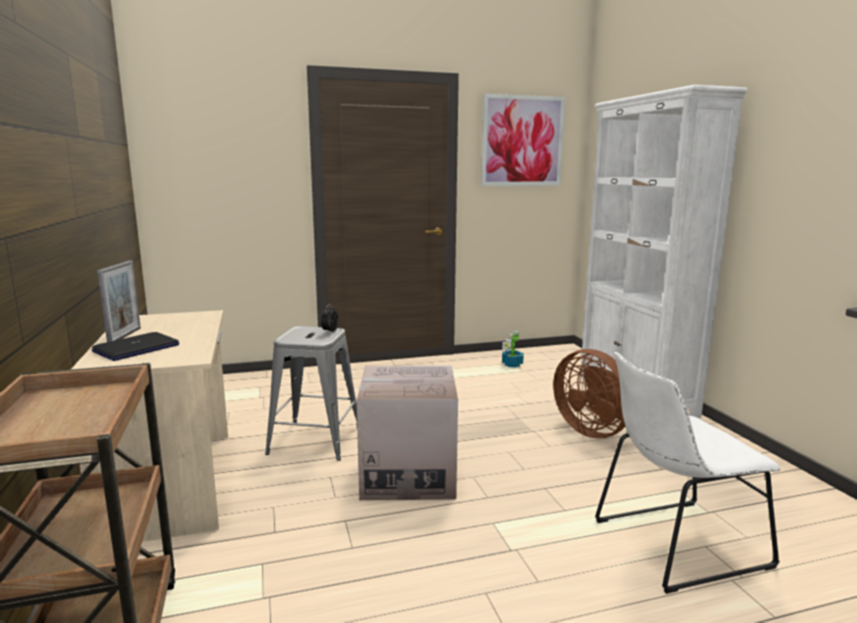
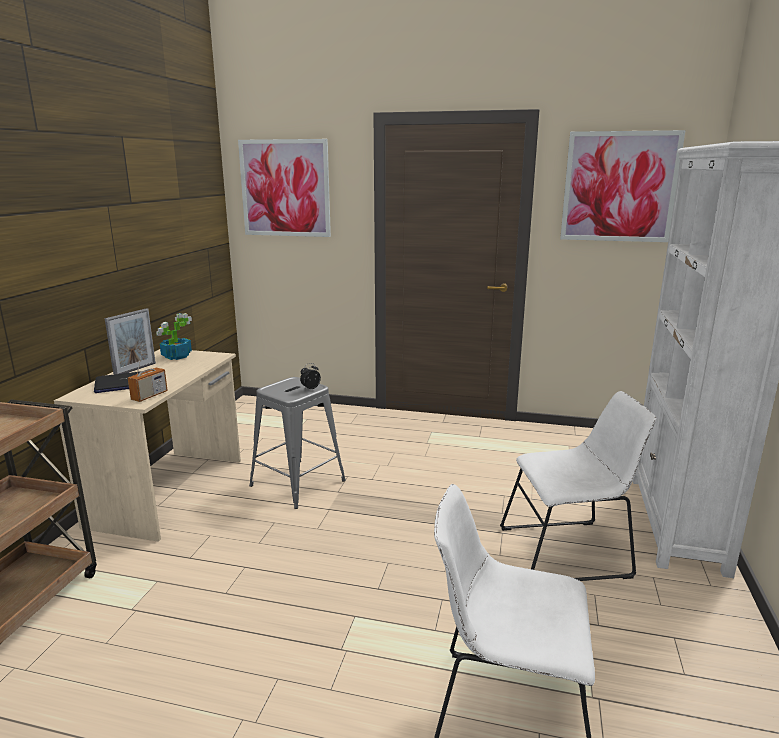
camera: 30 degrees right, 5 degrees up
(194, 352) = (149, 396): none -> radio
(208, 139) = (285, 188): none -> picture
(408, 474) = (335, 541): cardboard box -> none
(512, 364) = (566, 447): potted plant -> potted plant (176, 356)
(593, 430) = (569, 552): brown fan -> white chair

